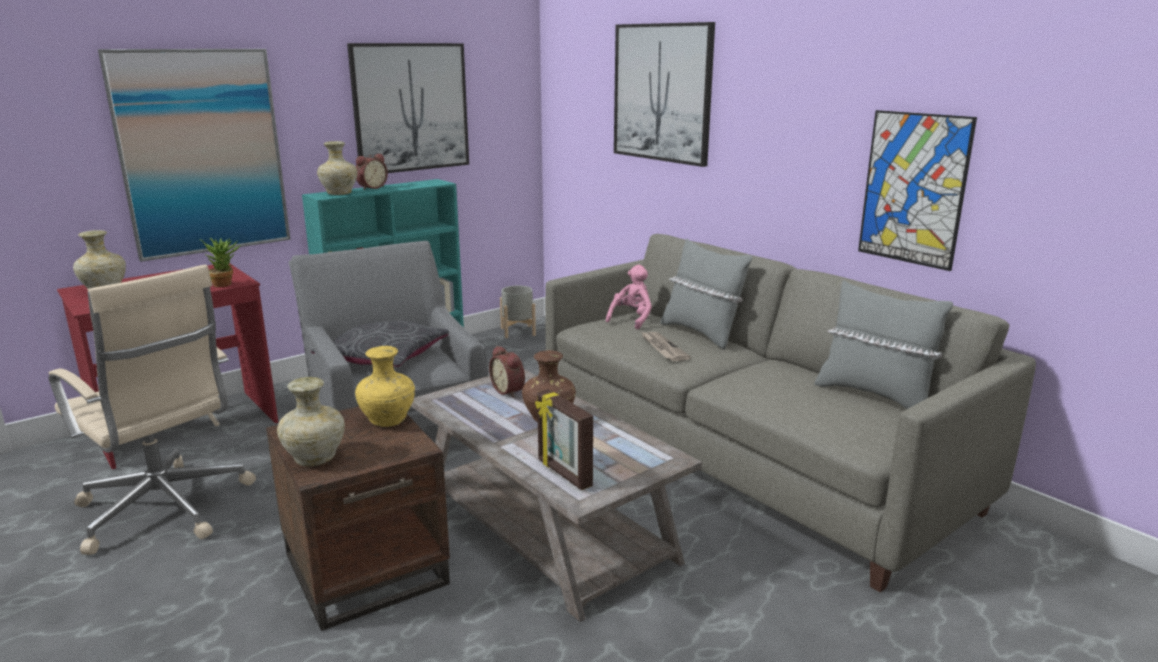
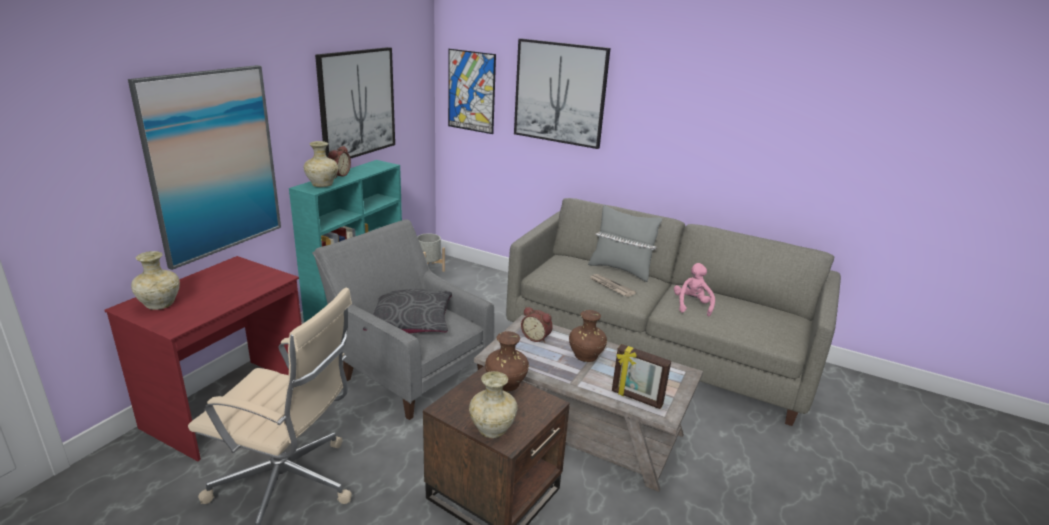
camera: 25 degrees left, 5 degrees up
(226, 284) = (270, 282): potted plant -> none
(387, 421) = (506, 385): yellow vase -> brown vase
(632, 319) = (567, 264): pink plush toy -> pink plush toy (691, 305)
(874, 395) = (757, 305): grey pillow -> none
(913, 189) = (762, 171): picture -> picture (471, 91)

